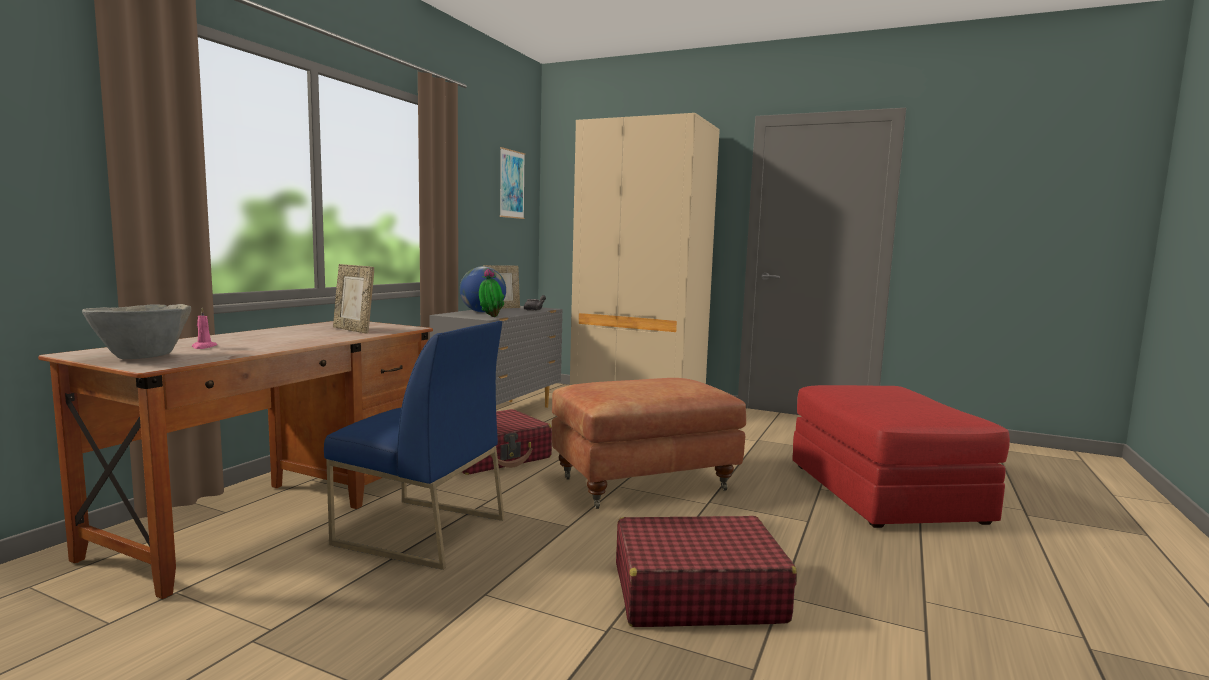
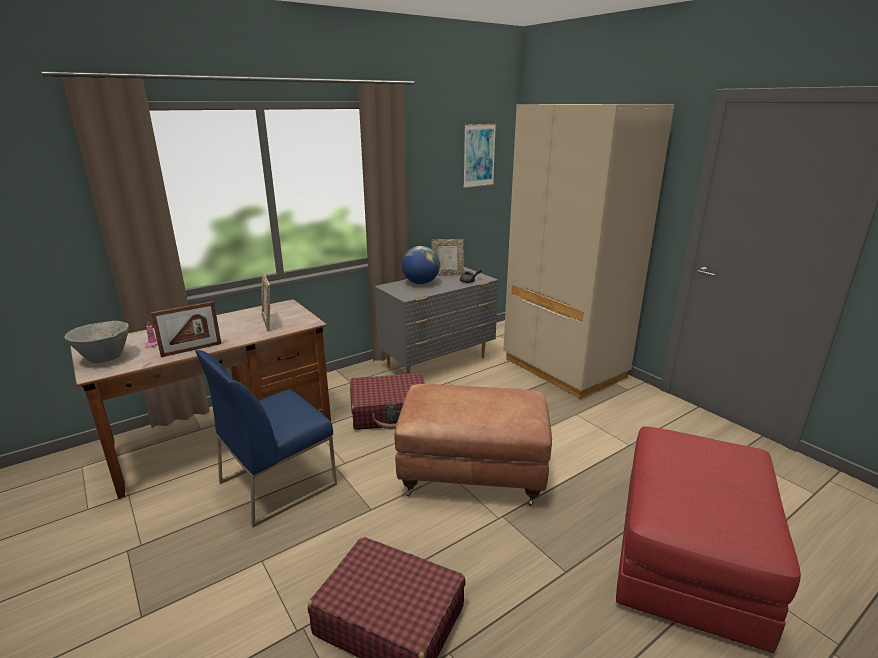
camera: 30 degrees right, 15 degrees up
(281, 346) = (191, 350): none -> picture frame
(419, 531) = (278, 482): blue chair -> blue chair turned 90 degrees clockwise
(490, 317) = (413, 294): potted plant -> none

